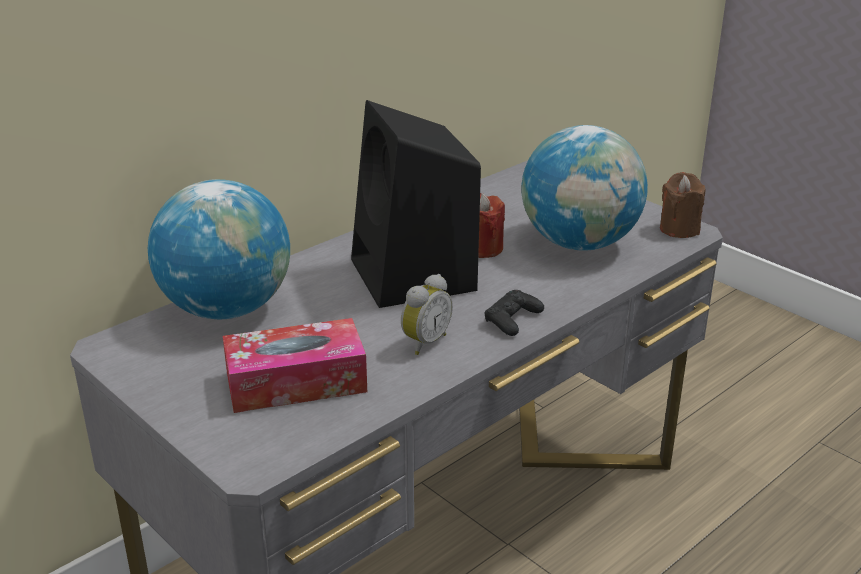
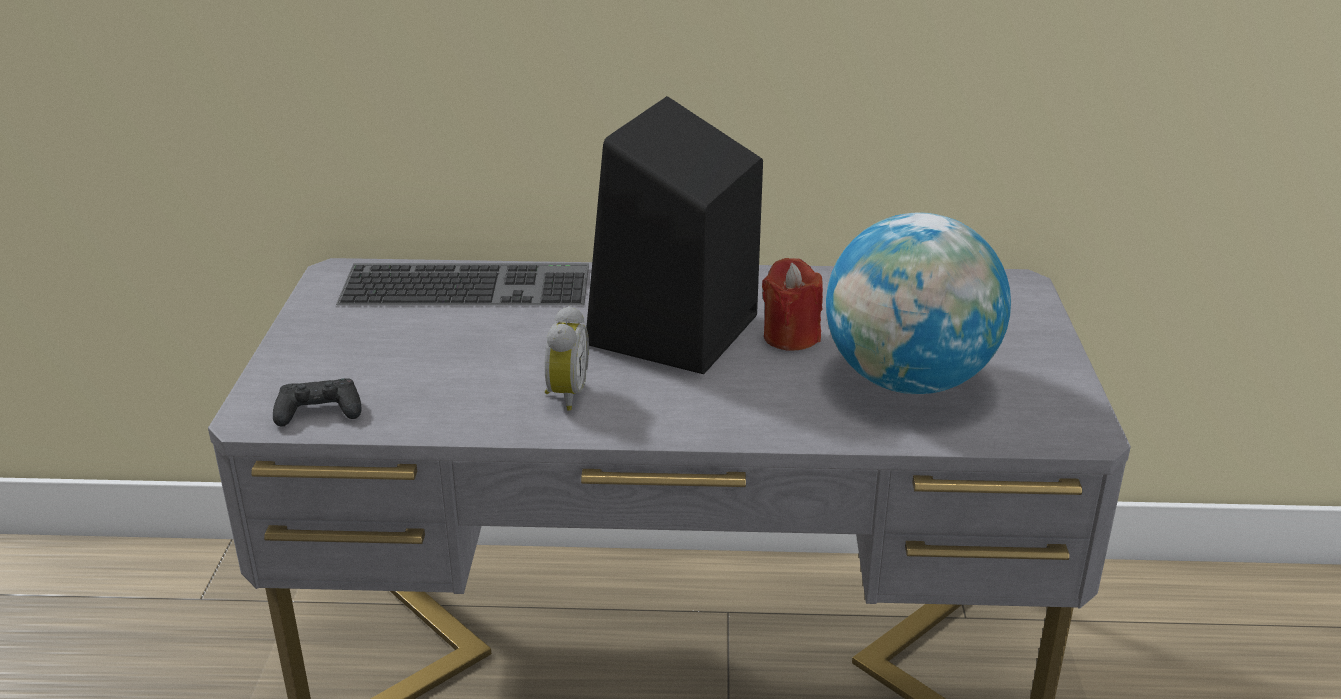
camera: 45 degrees right, 0 degrees up
(226, 308) = (469, 284): globe -> keyboard
(296, 382) = (404, 371): tissue box -> none
(424, 342) = (564, 395): alarm clock -> alarm clock turned 75 degrees counterclockwise
(512, 319) = (683, 418): black game controller -> black game controller (319, 411)
(679, 229) = (1069, 423): brown candle -> none

